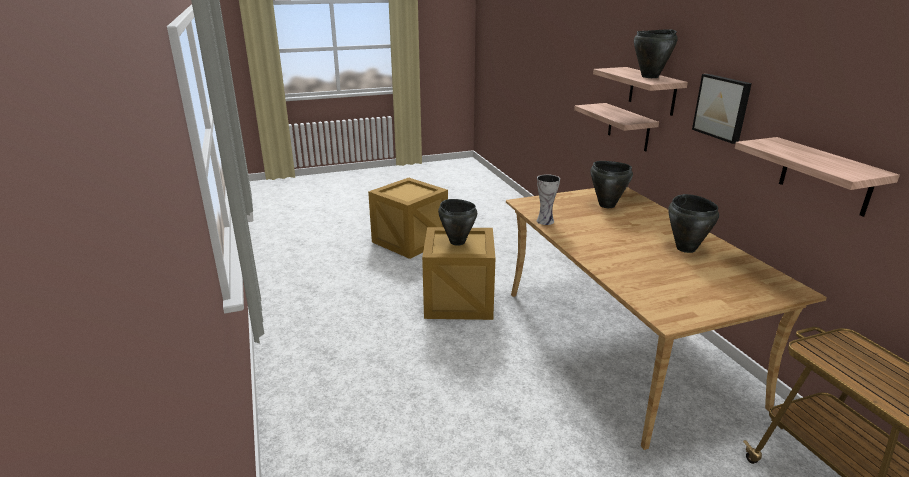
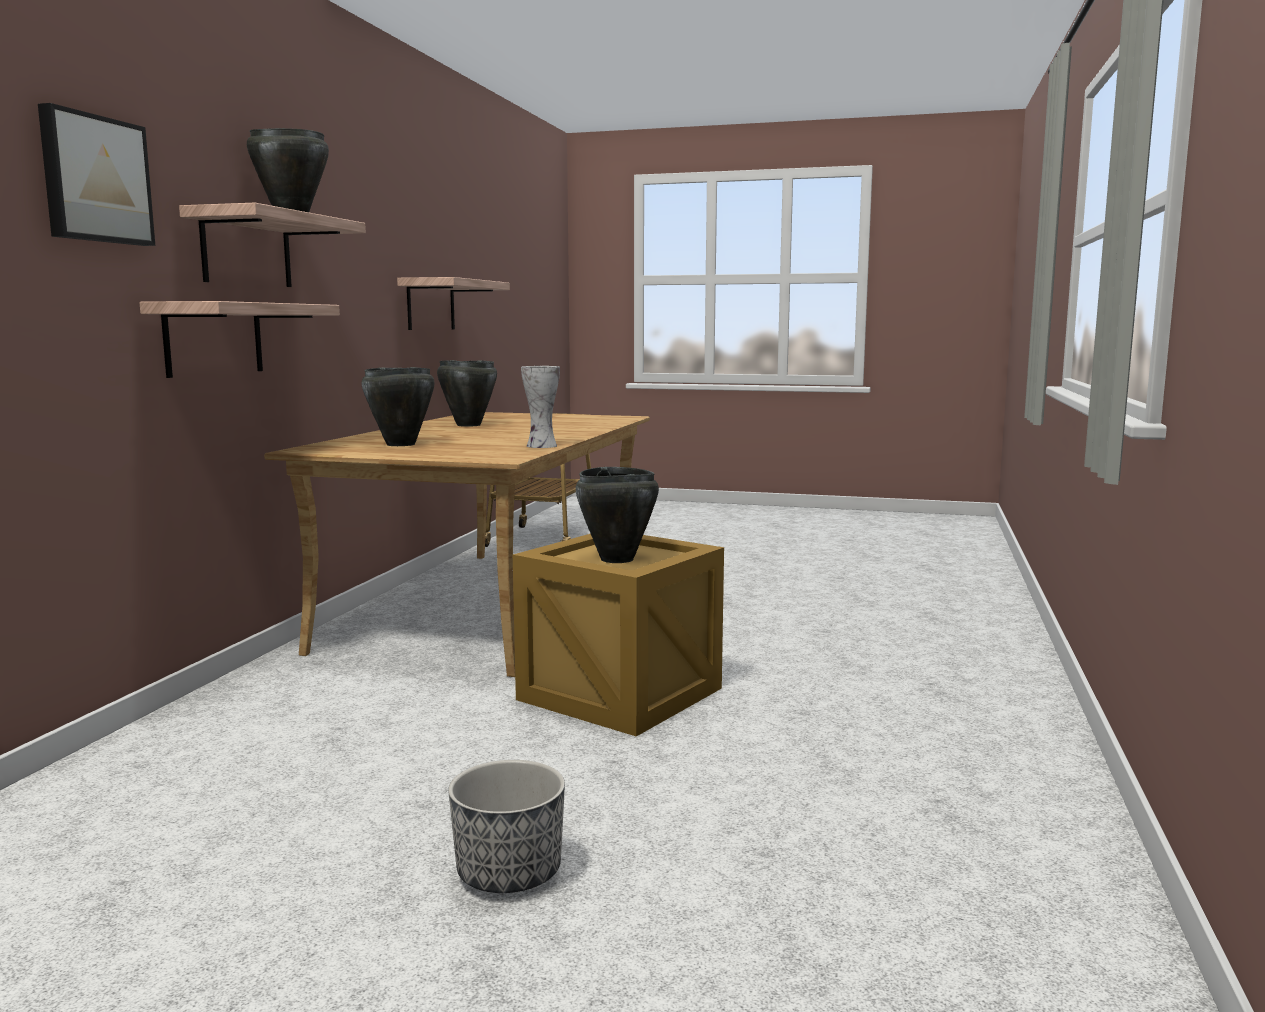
camera: 145 degrees left, 15 degrees down
(410, 240) = (508, 874): crate -> planter
(722, 107) = (346, 256): picture -> picture (94, 179)

